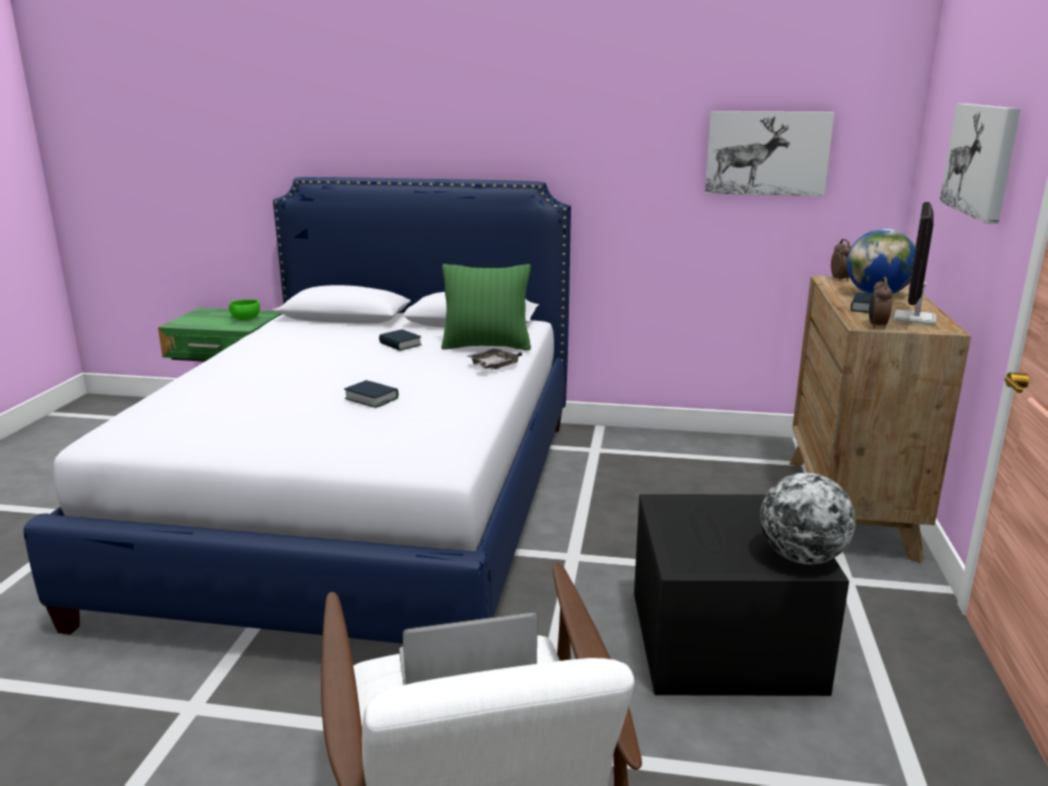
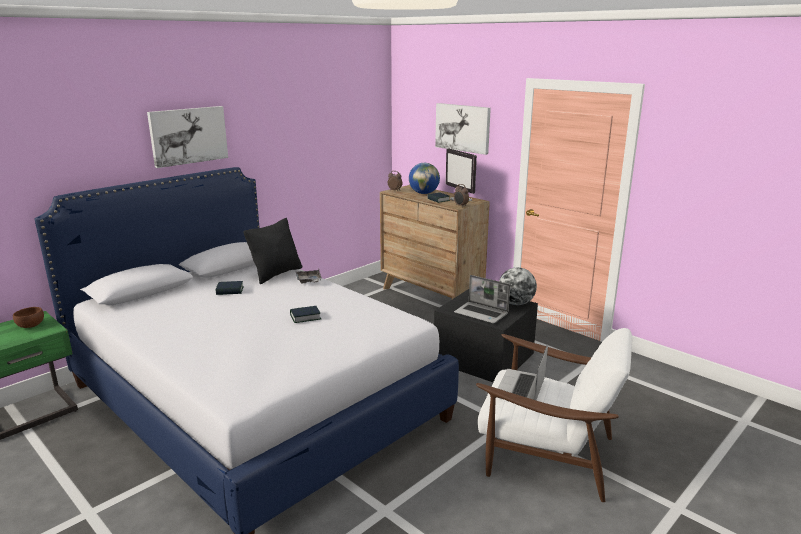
camera: 55 degrees left, 0 degrees up
(246, 318) = (30, 325): green bowl -> brown bowl
(486, 346) = (276, 274): green pillow -> black pillow
(695, 537) = (482, 313): none -> laptop
(767, 153) = (337, 132): picture -> picture (188, 135)

